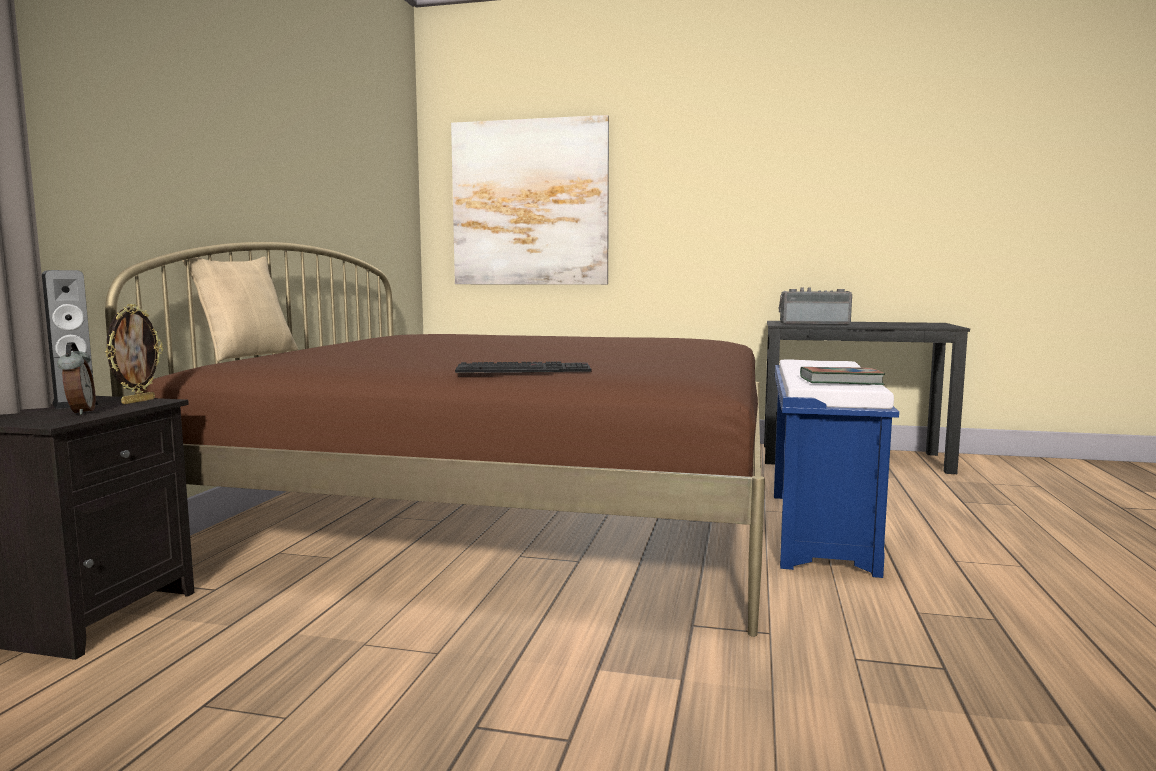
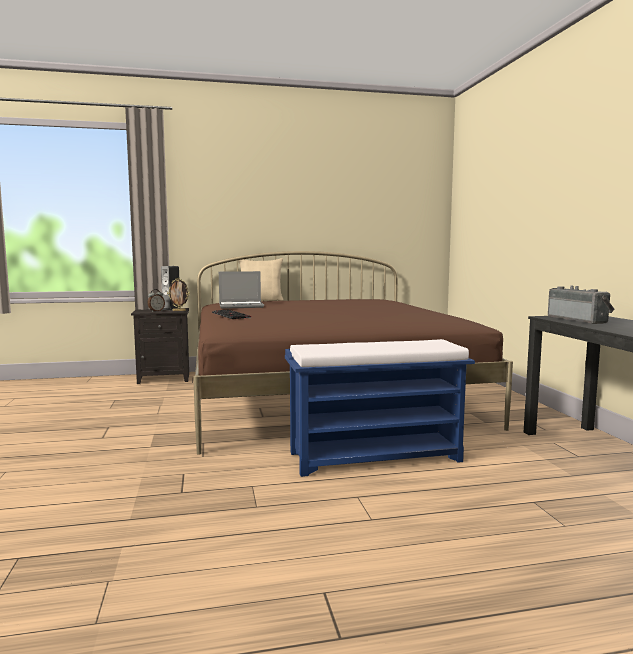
camera: 65 degrees right, 0 degrees up
(375, 361) = (241, 306): none -> laptop
(530, 203) = (487, 216): picture -> none
(840, 381) = (330, 348): book -> none

